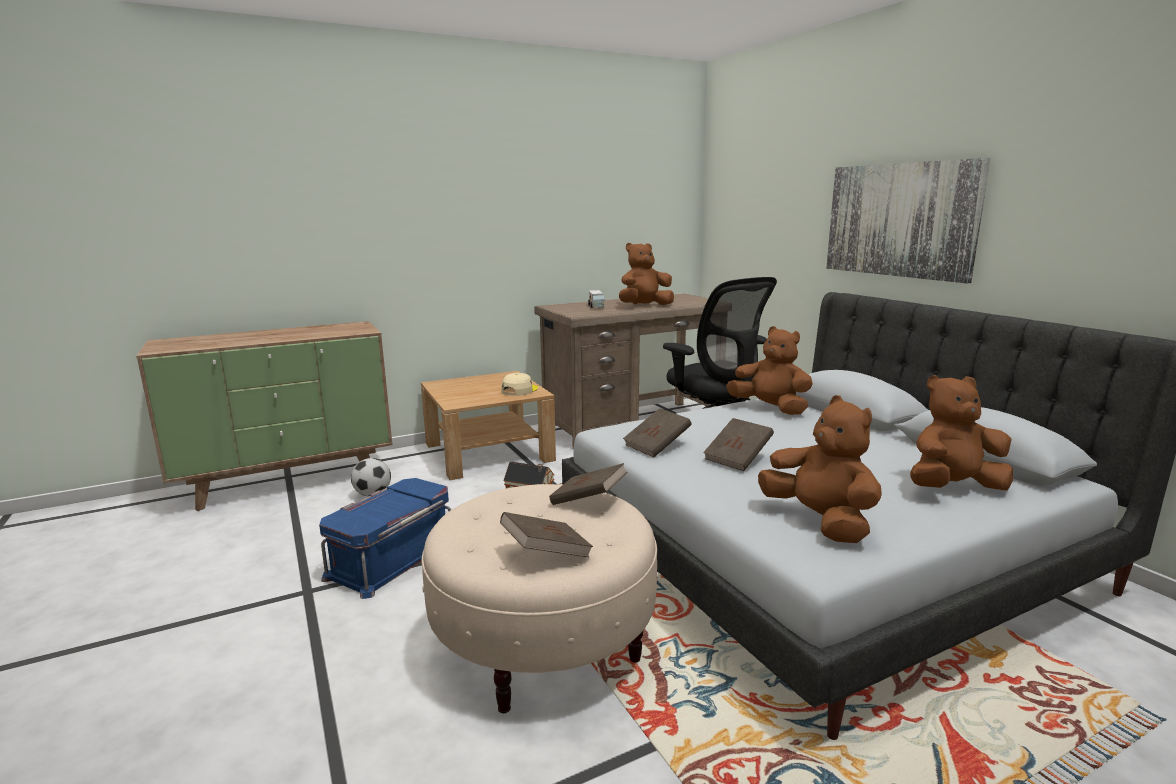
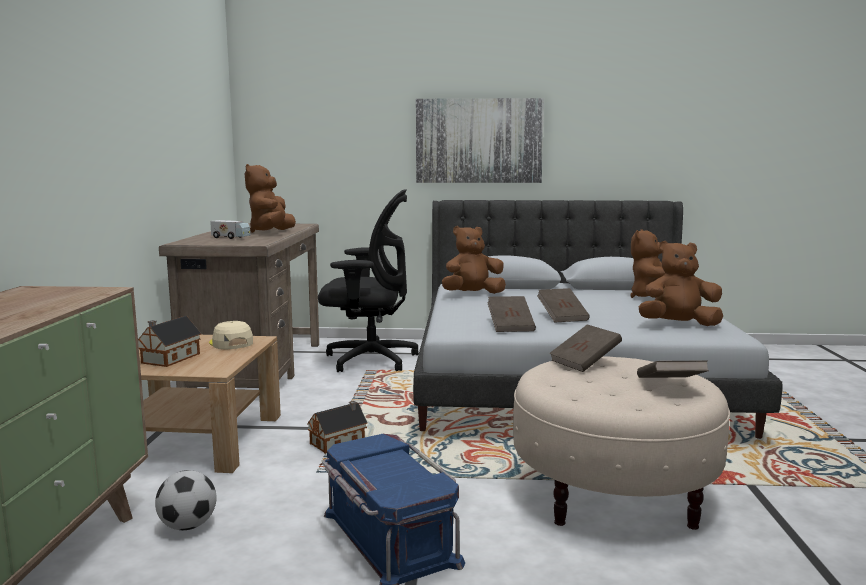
camera: 60 degrees left, 5 degrees down
(466, 389) = (169, 359): none -> toy house

